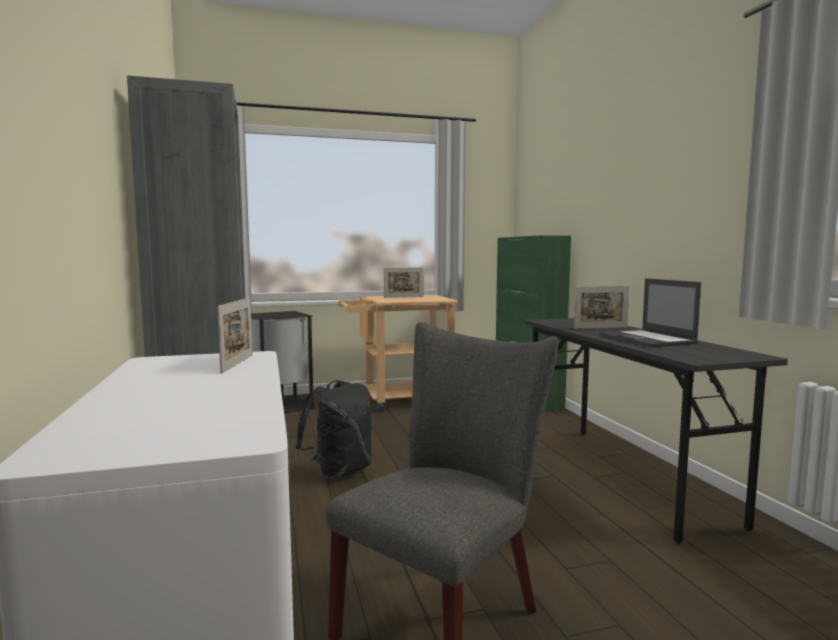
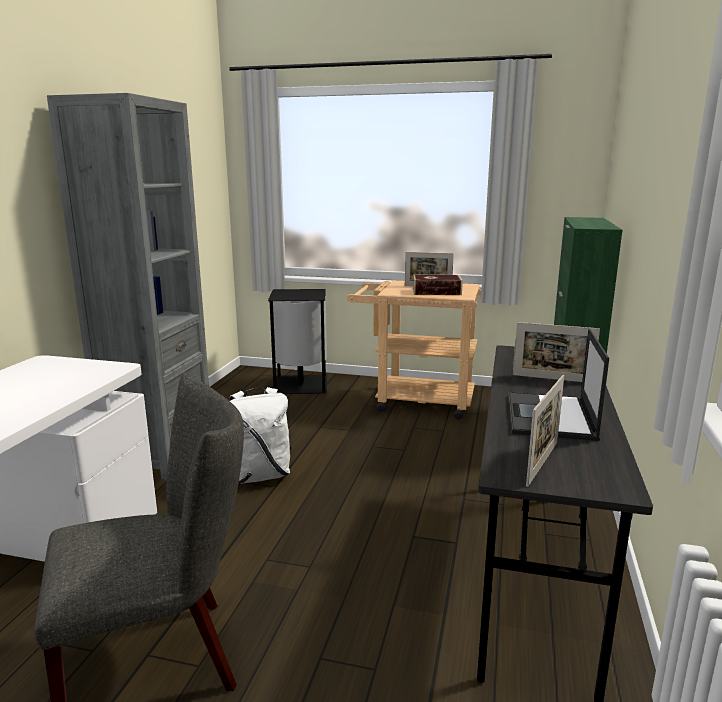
camera: 30 degrees right, 10 degrees up
(237, 363) = (78, 379): picture frame -> picture frame (542, 463)
(339, 472) = (261, 475): black backpack -> white backpack
(418, 298) = (436, 291): none -> book

